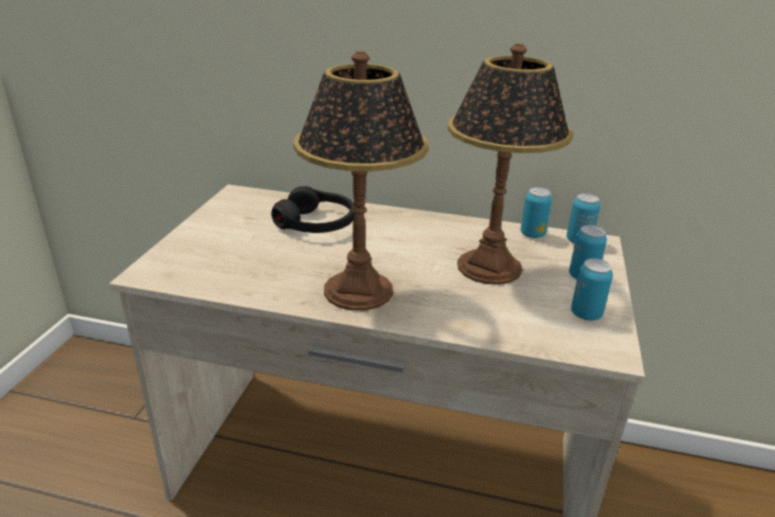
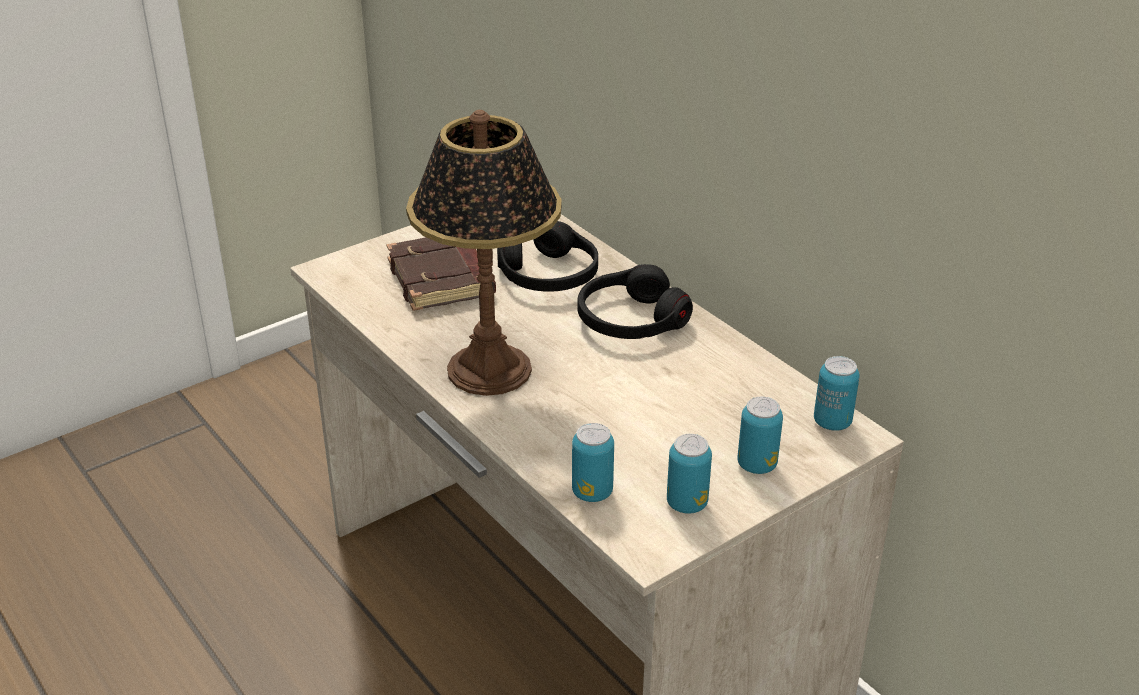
camera: 40 degrees right, 5 degrees up
(247, 249) = (442, 279): none -> brown book
(401, 230) = (630, 320): none -> black headphones
(490, 267) = (665, 405): table lamp -> none
(532, 234) = (784, 389): can -> can (592, 492)

